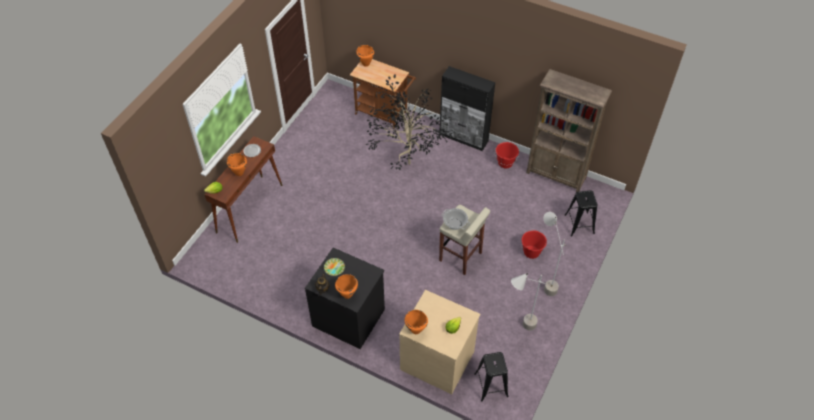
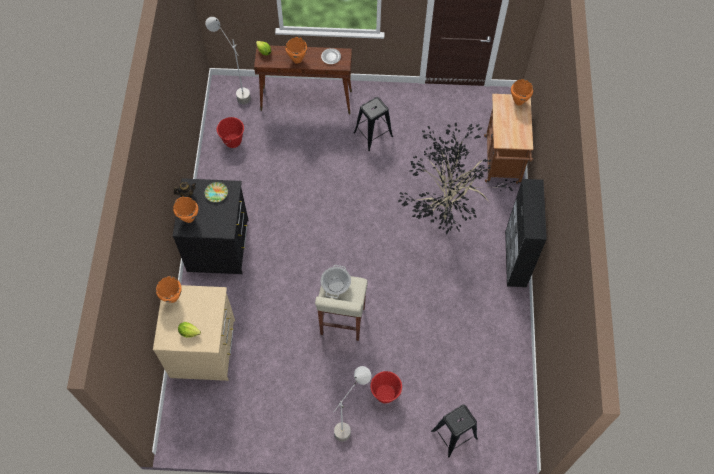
camera: 65 degrees right, 10 degrees up
(491, 385) = (195, 412): black stool -> black stool (373, 135)
(505, 163) = (502, 318): red bucket -> red bucket (233, 141)
(519, 328) = (276, 416): grey floor lamp -> grey floor lamp (235, 92)
(556, 175) = (515, 383): brown bookcase -> none

